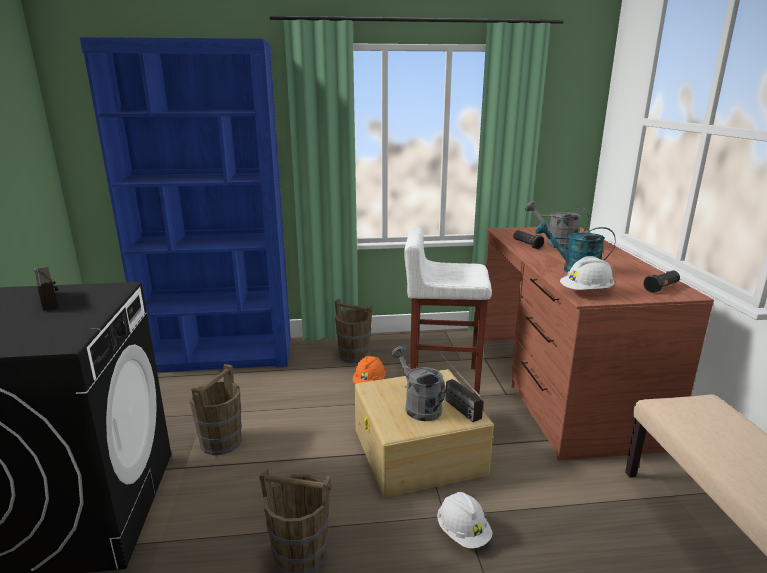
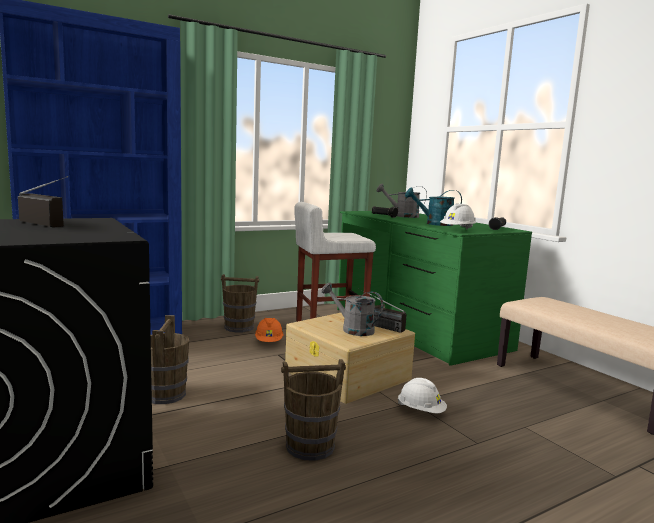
camera: 25 degrees left, 10 degrees down
(560, 386) = (417, 328): brown desk -> green desk

